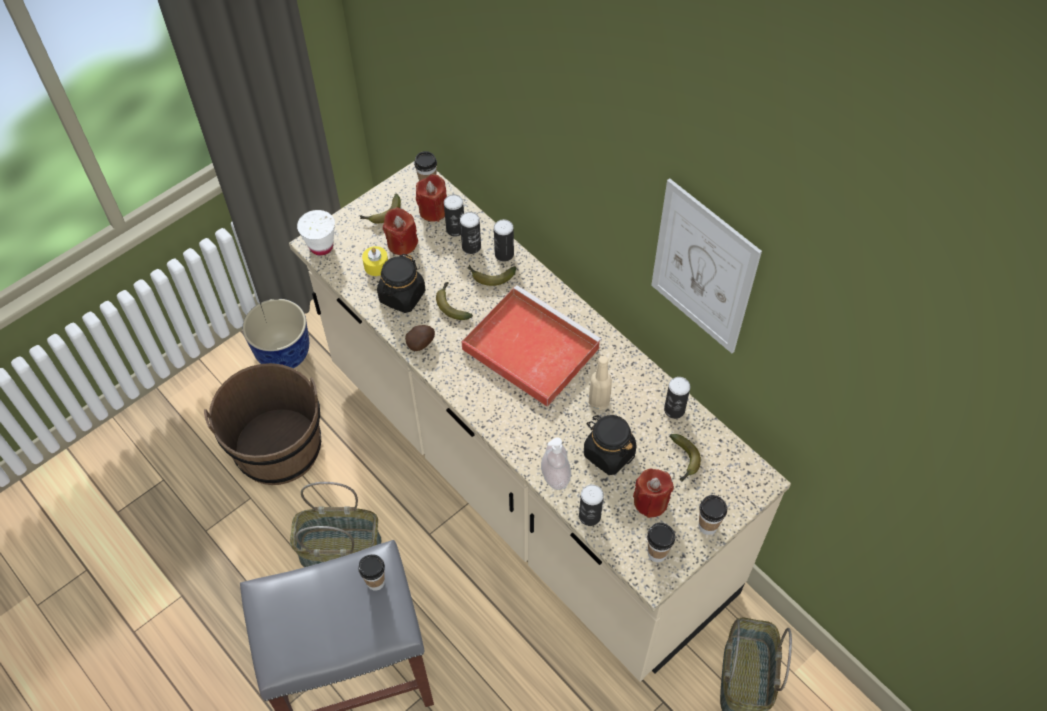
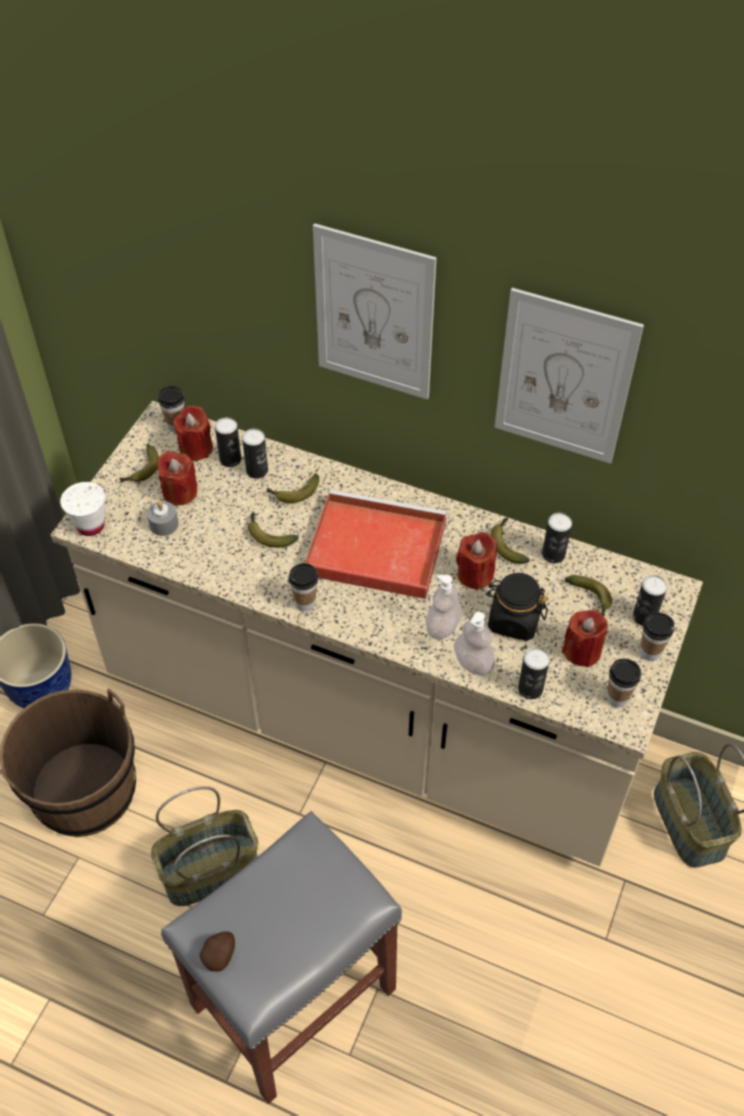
camera: 25 degrees left, 5 degrees down
(375, 582) = (318, 861): cup -> cup (305, 603)
(376, 266) = (164, 524): yellow candle -> grey candle
(402, 296) = (209, 545): black jar -> none
(421, 343) = (257, 584): potato -> potato (220, 955)
(504, 254) = (296, 466): can -> can (644, 616)
(547, 436) = (442, 627): none -> soap dispenser
(574, 156) = (374, 314): none -> picture
(599, 402) = (475, 574): beige bottle -> red candle
(640, 386) = (507, 544): none -> banana

